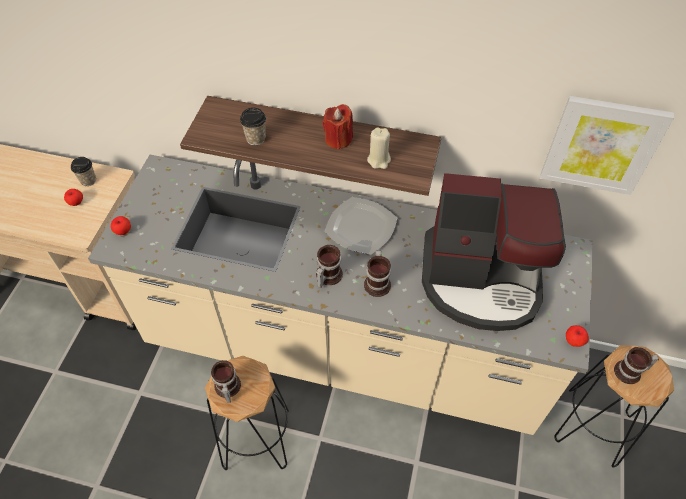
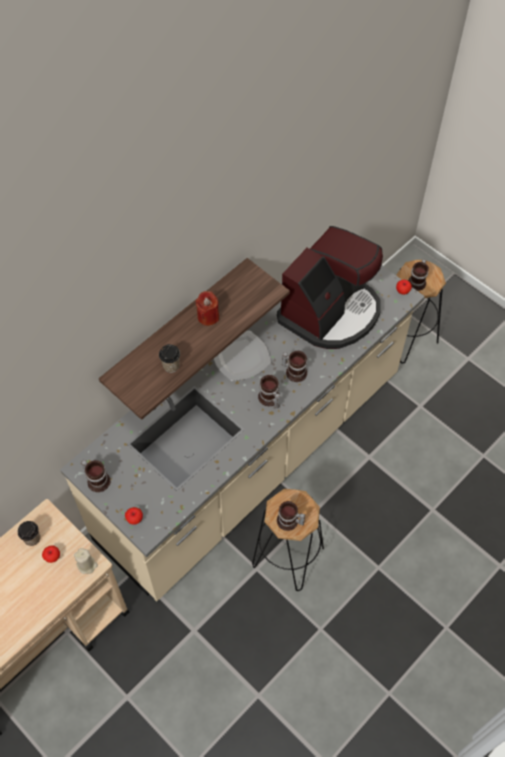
camera: 60 degrees left, 5 degrees up
(152, 184) = (97, 479): none -> mug
(379, 160) = (244, 303): beige candle -> beige candle (87, 565)
(601, 145) = (326, 181): picture -> none

